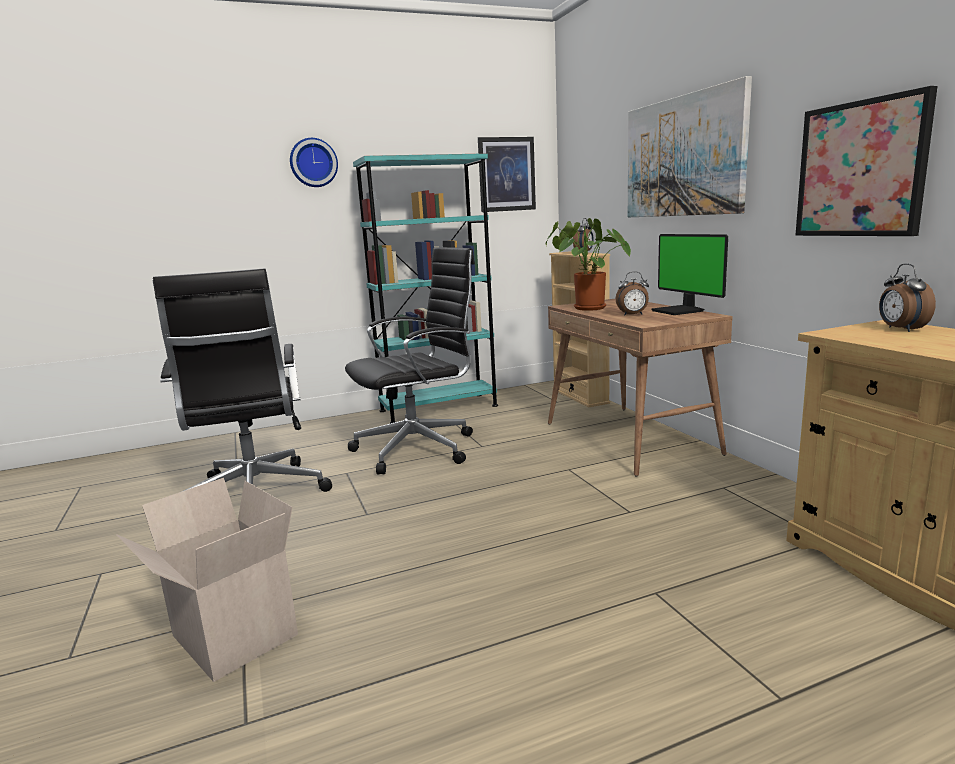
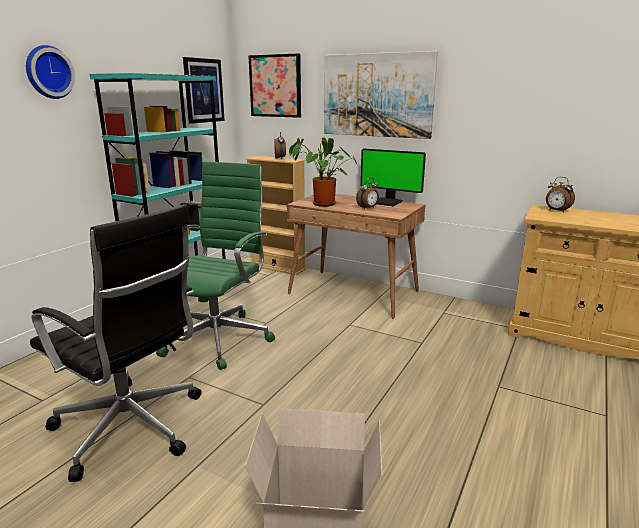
camera: 40 degrees left, 5 degrees up
(419, 448) = (219, 338): black office chair -> green office chair
(861, 169) = (516, 120): picture -> picture (275, 86)

